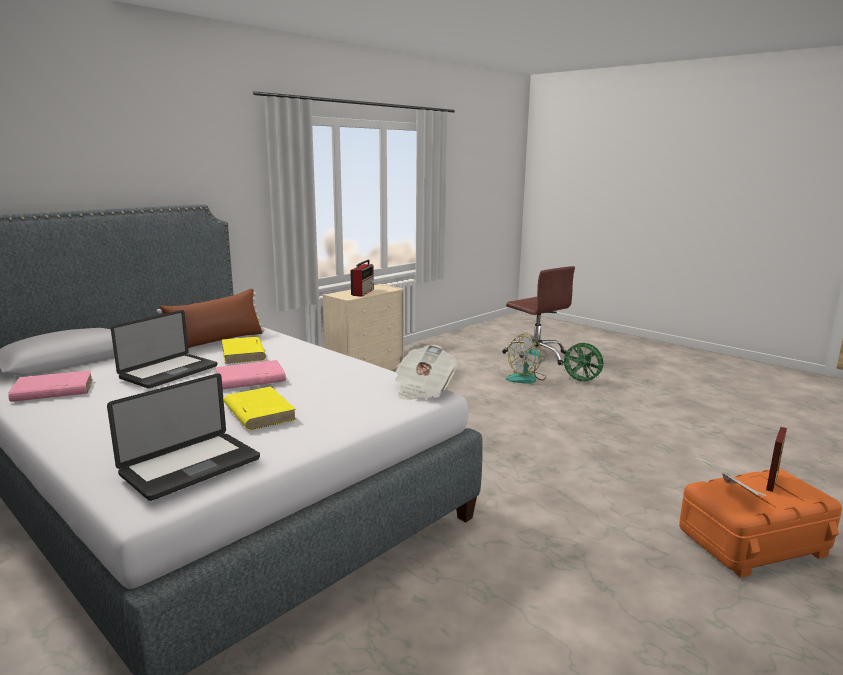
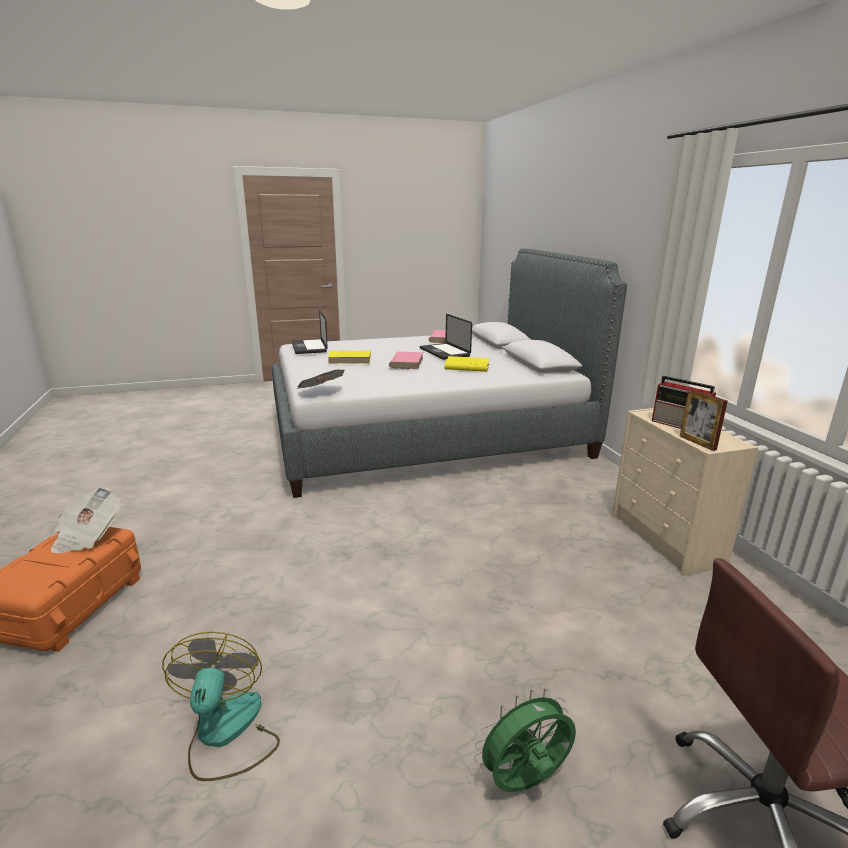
camera: 120 degrees right, 5 degrees up
(217, 341) = (507, 365): brown pillow -> none
(526, 378) = (583, 698): fan -> fan (226, 734)
(772, 482) = (44, 572): picture frame -> picture frame (697, 442)

